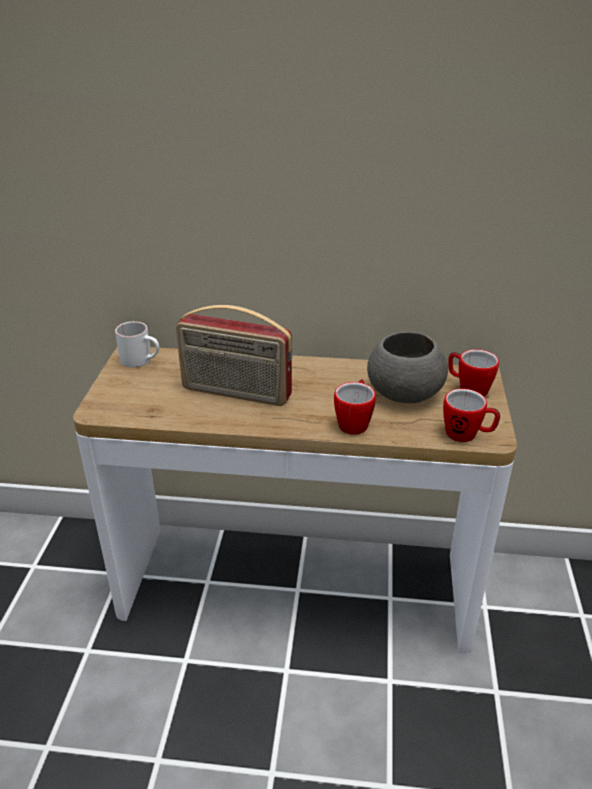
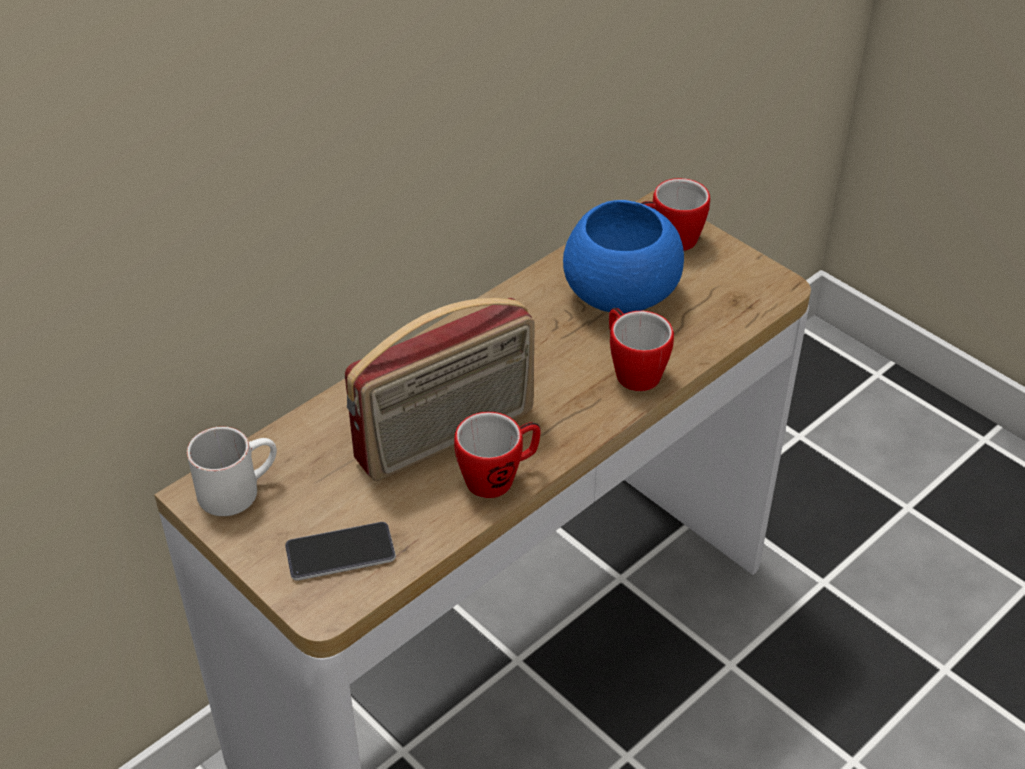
camera: 50 degrees left, 10 degrees up
(132, 401) = (340, 552): none -> phone
(403, 393) = (618, 294): grey bowl -> blue bowl
(467, 435) = (751, 301): mug -> mug (499, 477)

